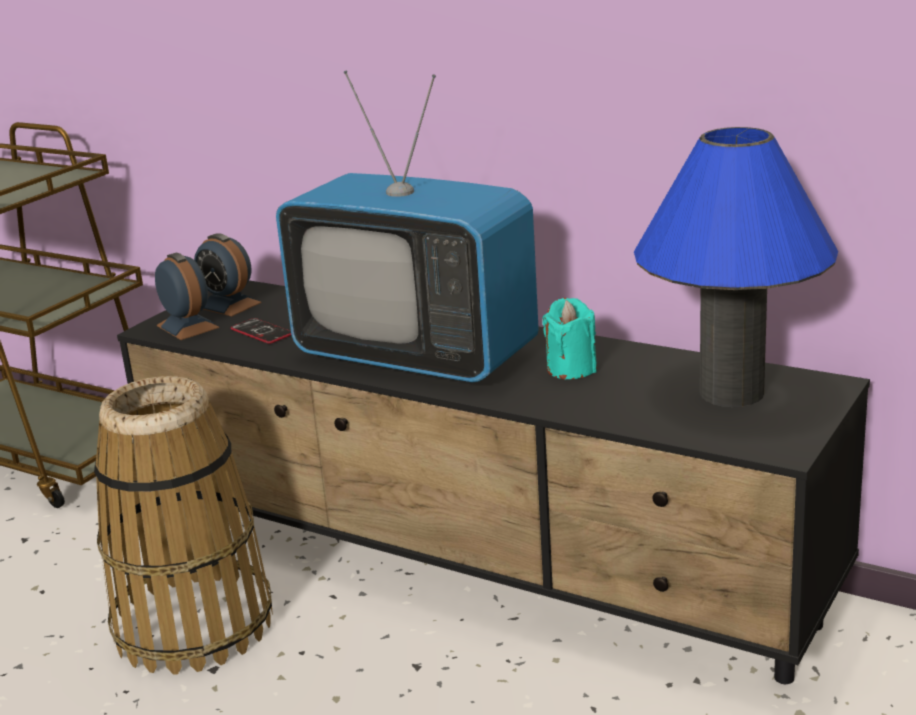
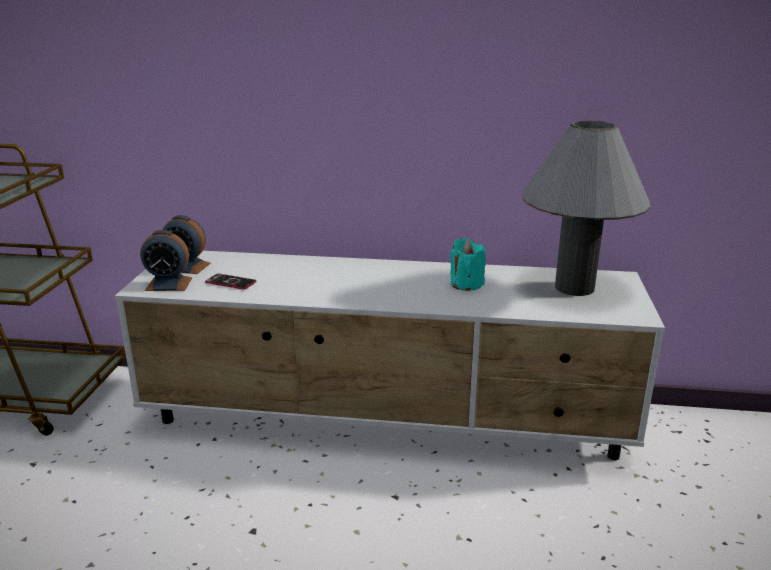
camera: 25 degrees left, 0 degrees up
(187, 326) = (168, 284): alarm clock -> alarm clock turned 150 degrees clockwise
(194, 625) = (217, 502): basket -> none
(417, 357) = (358, 287): television -> none
(477, 566) = (388, 423): black tv stand -> white tv stand
(731, 393) = (574, 287): blue table lamp -> grey table lamp

